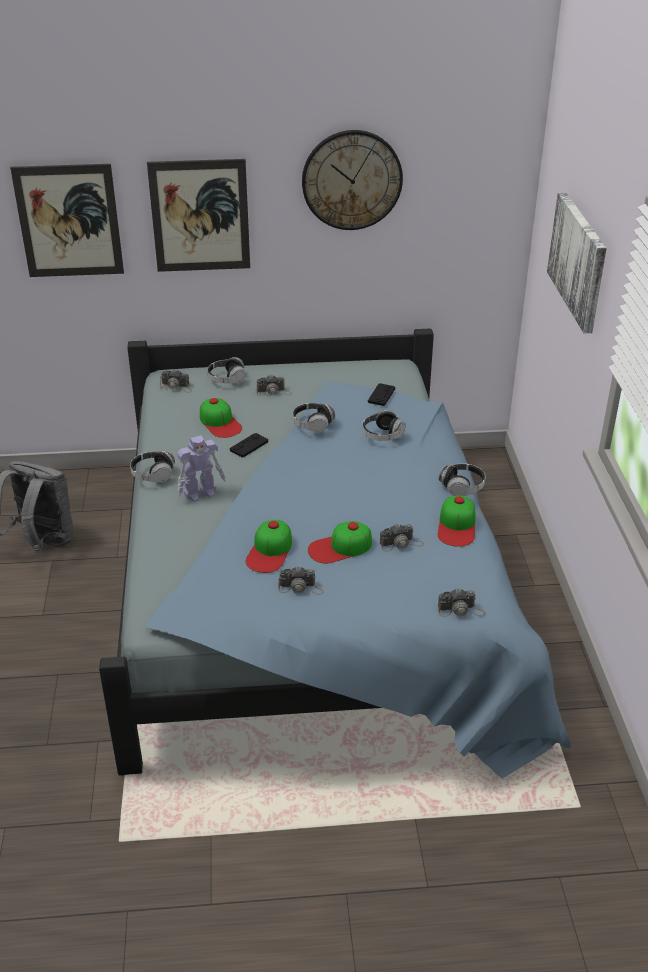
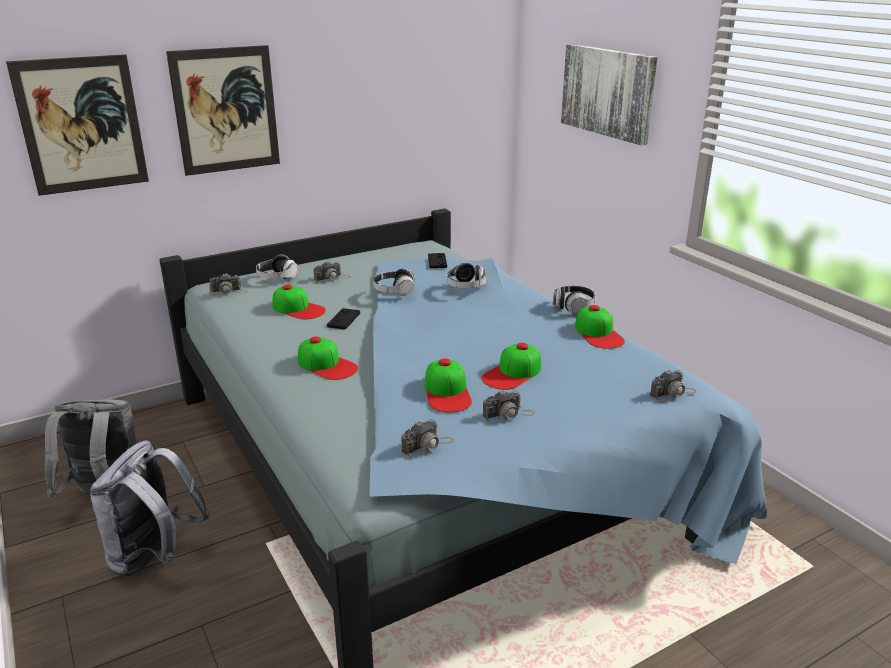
camera: 25 degrees left, 10 degrees down
(52, 609) = (155, 557): none -> grey backpack
(153, 475) = (260, 362): headphones -> none
(201, 493) = (327, 365): toy robot -> cap
(352, 180) = (368, 65): wall clock -> none
(401, 544) = (565, 357): camera -> camera (427, 446)

